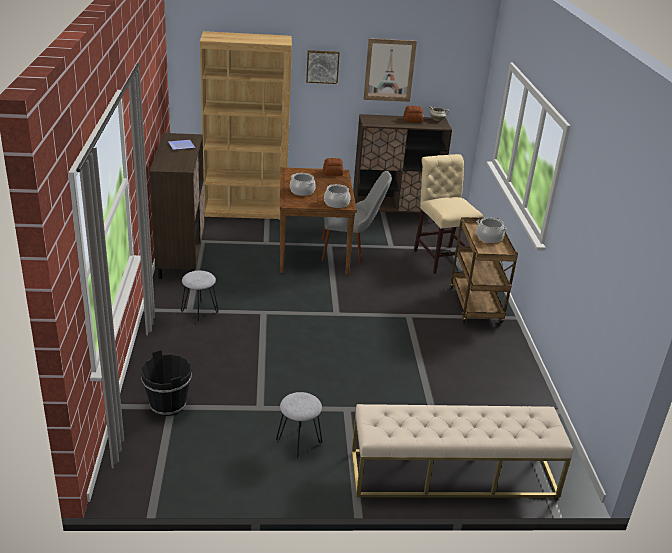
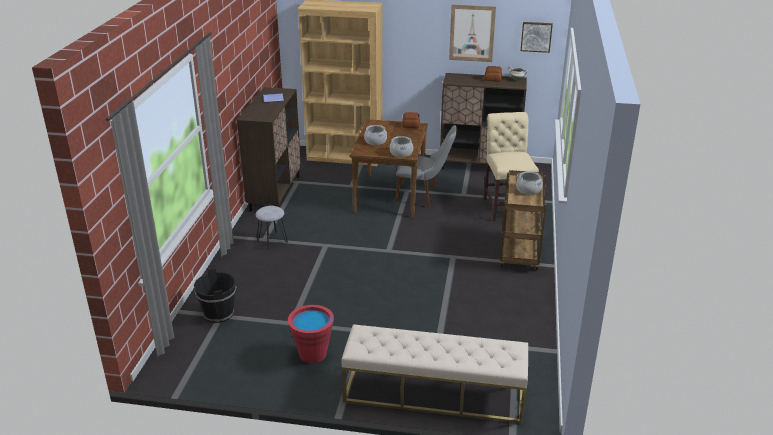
camera: 15 degrees right, 0 degrees up
(299, 442) = (313, 354): grey stool -> red bucket
(322, 66) = (411, 30): picture -> picture (536, 36)

